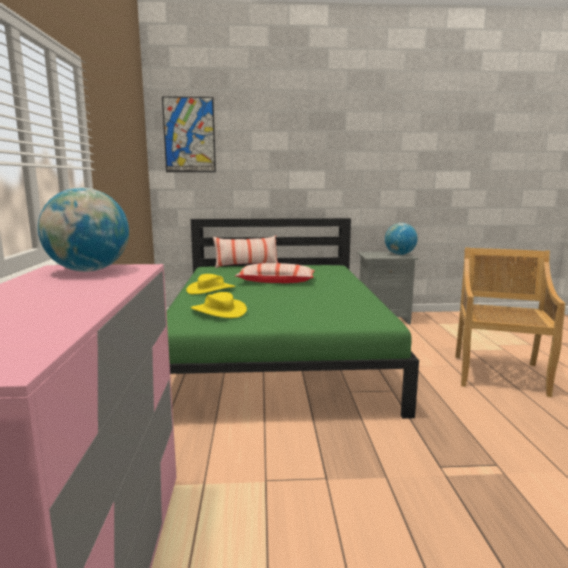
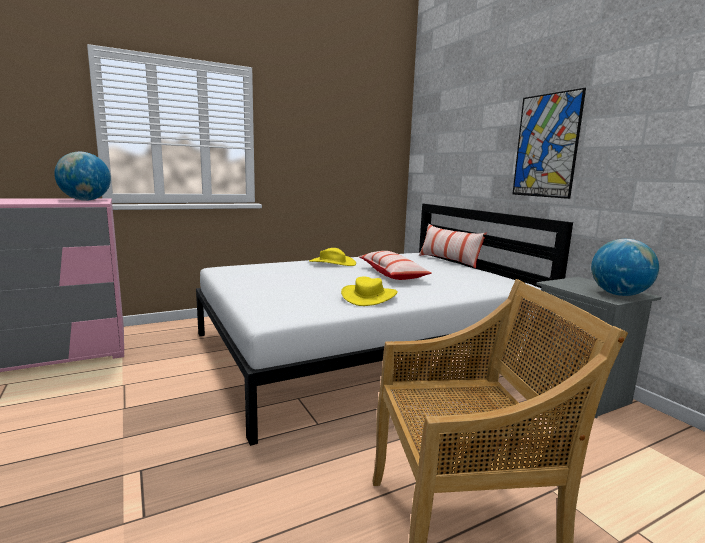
camera: 65 degrees right, 0 degrees up
(189, 135) = (435, 117): picture -> picture (546, 146)
(218, 311) = (264, 271): yellow hat -> yellow hat (369, 297)
(276, 353) = (366, 348): green bed -> white bed

